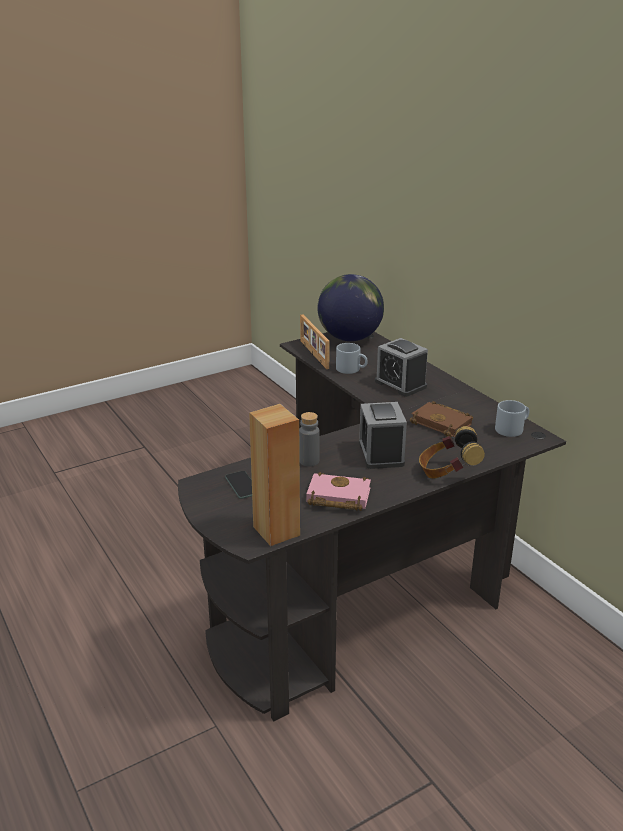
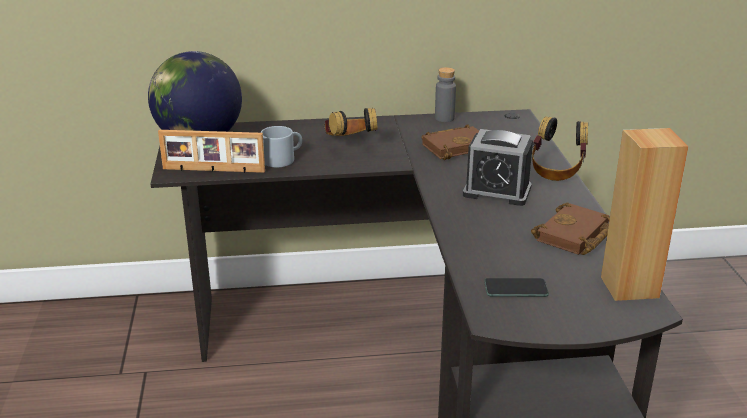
camera: 65 degrees left, 0 degrees up
(309, 461) = (485, 234): grey bottle -> grey bottle (444, 118)
(336, 497) = (575, 236): pink book -> brown book
(400, 384) = (349, 144): alarm clock -> headphones
(512, 428) = (492, 121): grey mug -> none

